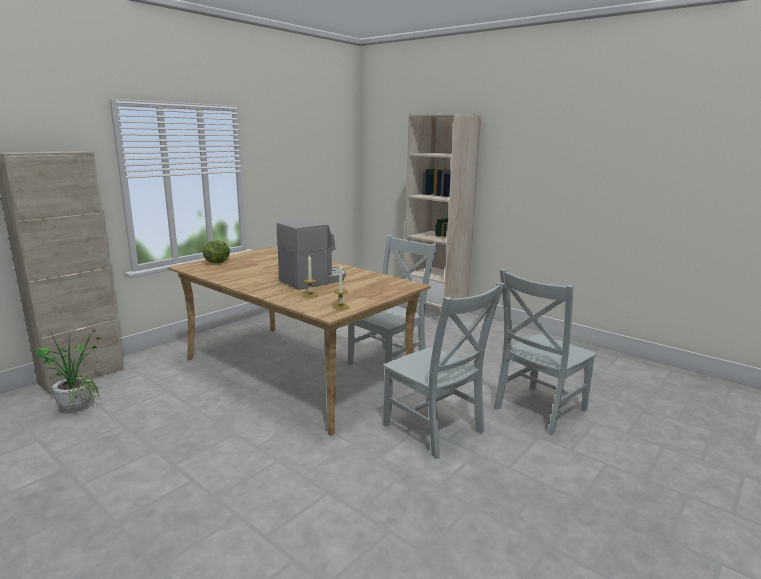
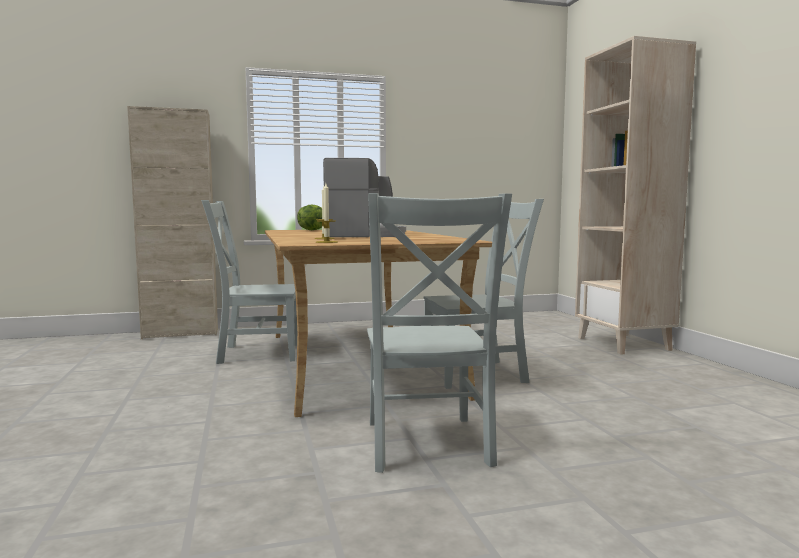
camera: 35 degrees right, 10 degrees down
(77, 405) = (144, 348): potted plant -> none
(538, 410) = (635, 468): grey chair -> grey chair (255, 353)

